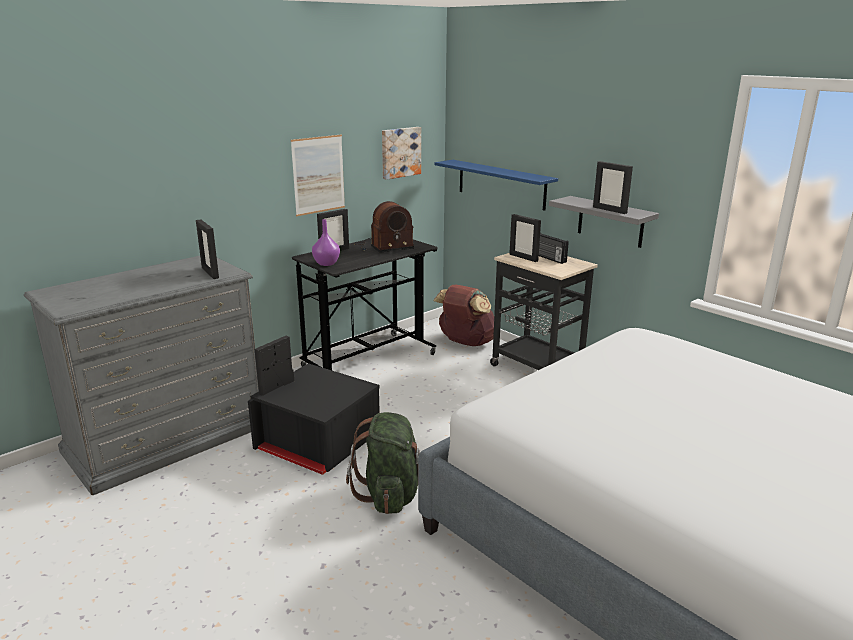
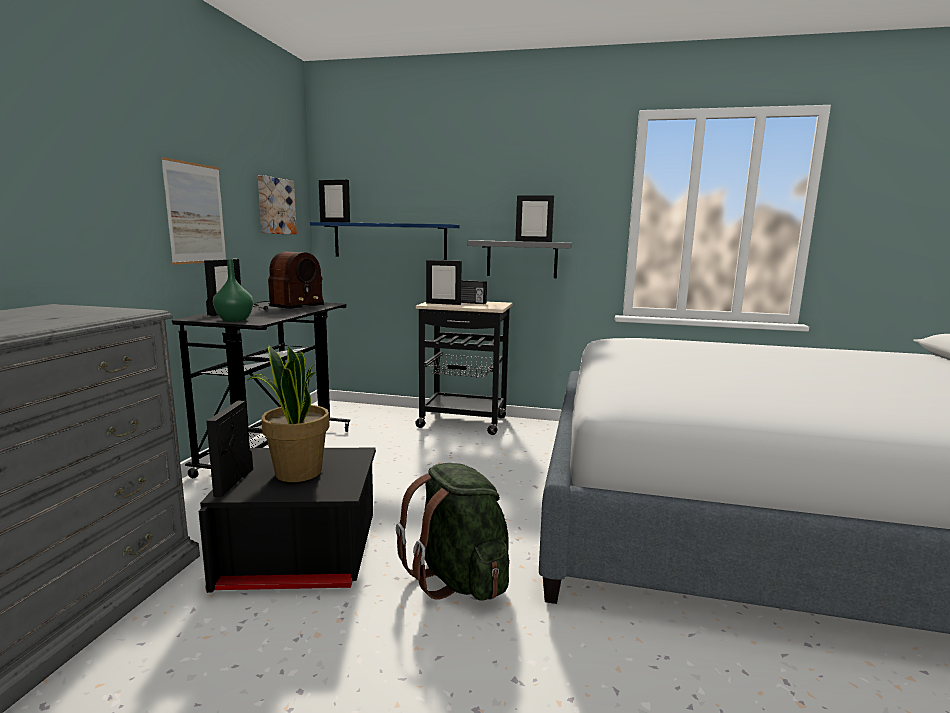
camera: 35 degrees left, 10 degrees down
(211, 272) = (94, 313): picture frame -> picture frame (335, 222)
(314, 391) = (297, 472): none -> potted plant
(326, 263) = (234, 320): purple vase -> green vase
(466, 343) = (371, 415): brown backpack -> none

